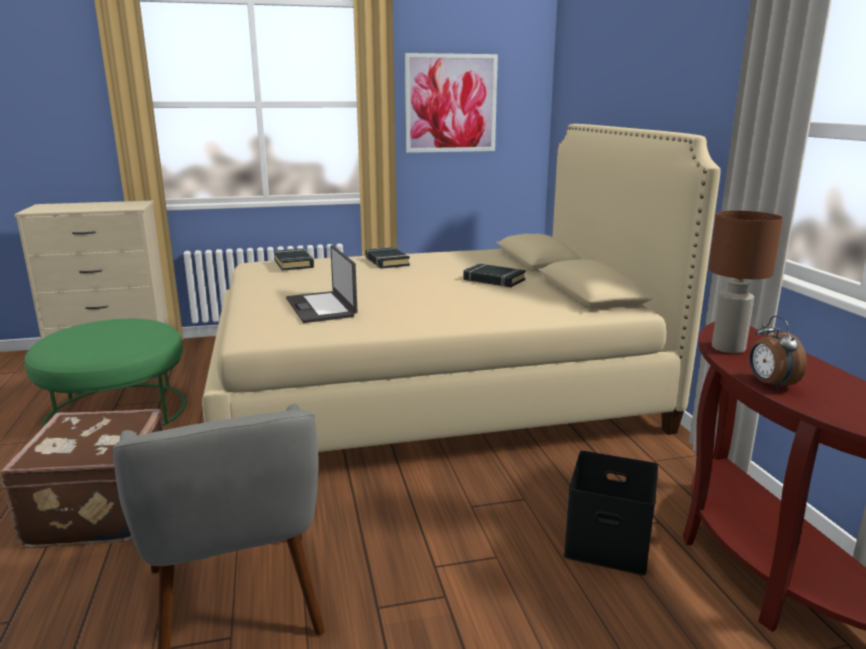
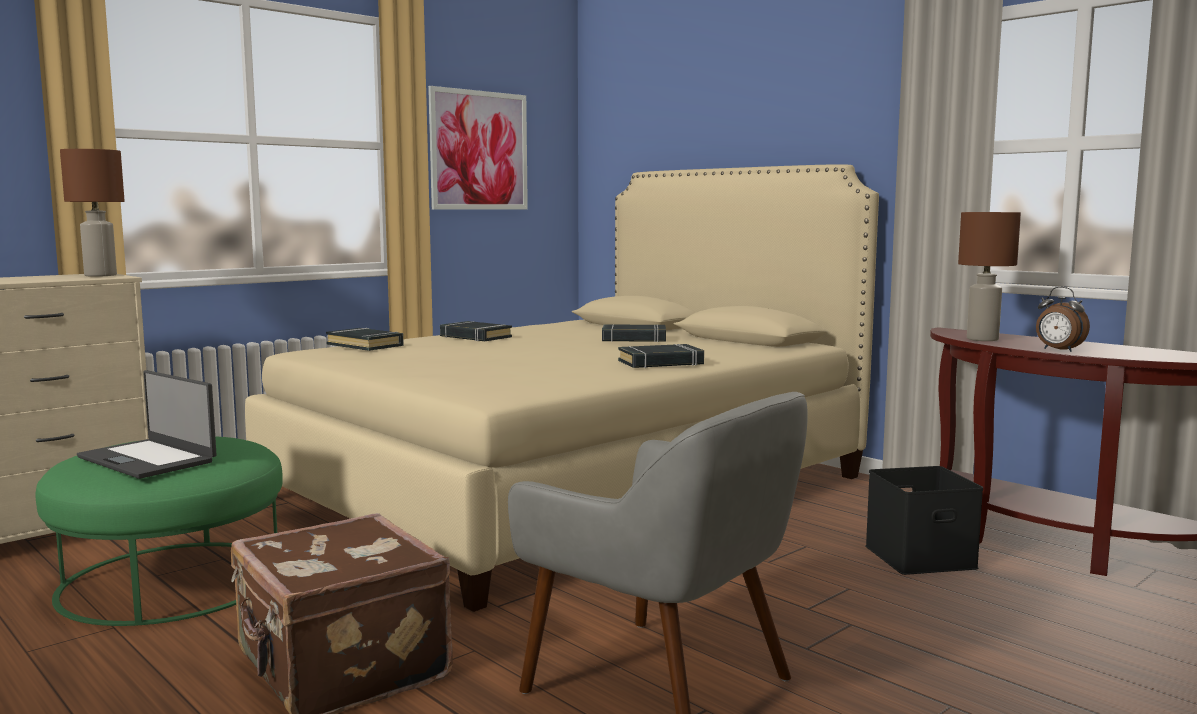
camera: 30 degrees left, 10 degrees down
(133, 205) = (101, 275): none -> brown table lamp
(322, 307) = (507, 371): laptop -> laptop (148, 459)
(447, 316) = (661, 363): none -> black book

